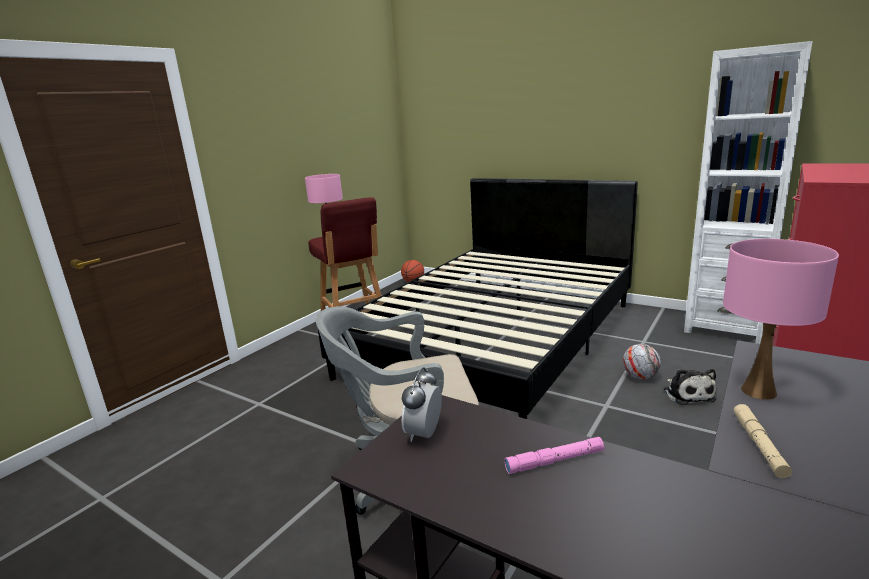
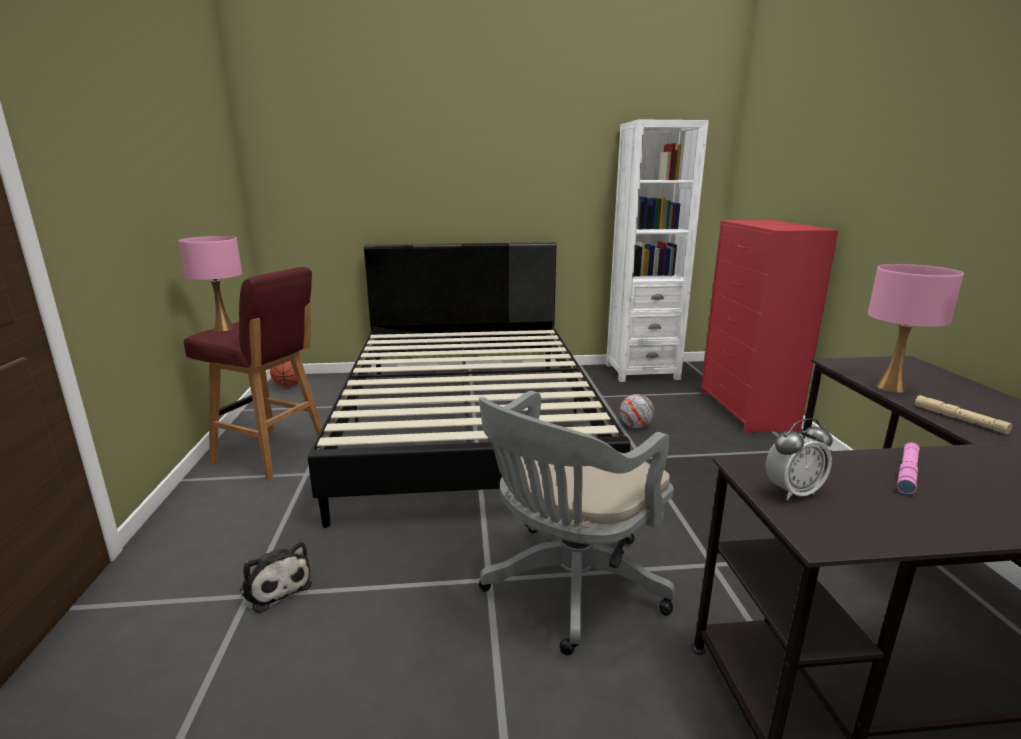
camera: 40 degrees left, 0 degrees up
(424, 434) = (792, 492): alarm clock -> alarm clock turned 90 degrees counterclockwise
(687, 394) = (682, 430): plush toy -> plush toy (275, 586)

